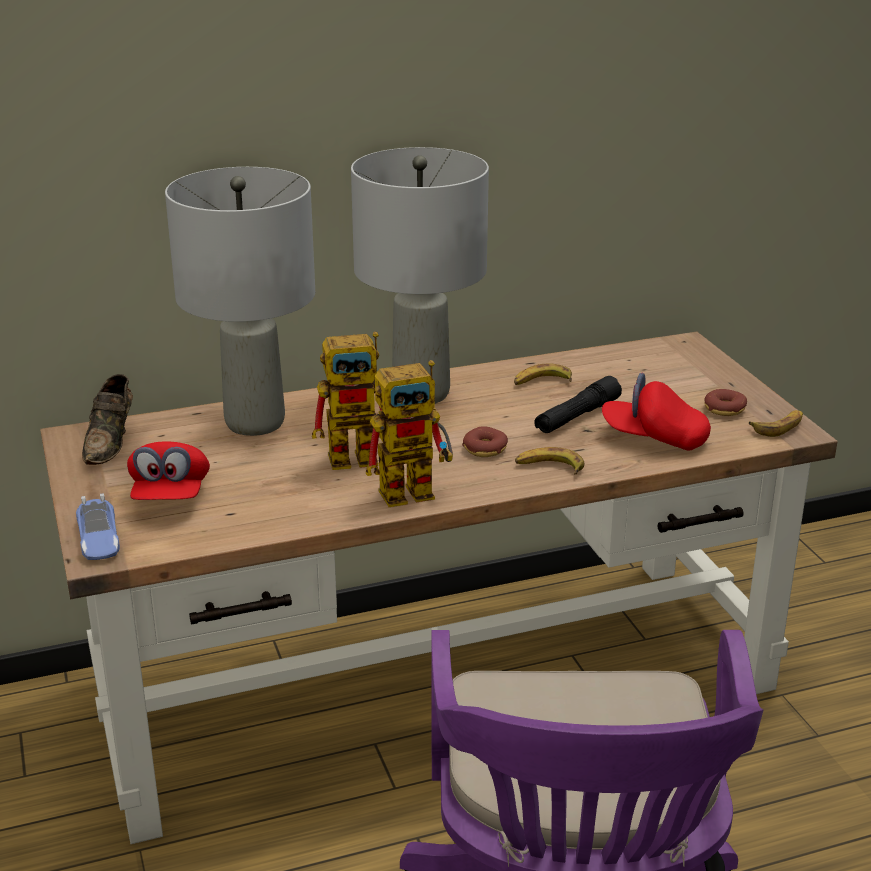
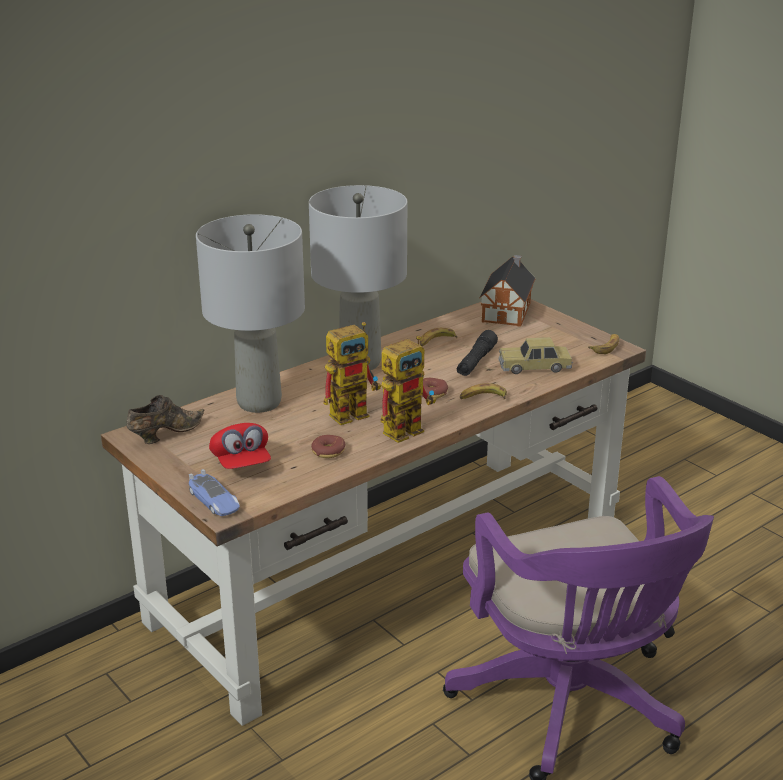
camera: 20 degrees left, 0 degrees up
(111, 442) = (165, 434): brown shoe -> brown shoe turned 120 degrees counterclockwise
(654, 438) = (535, 367): red cap -> toy car
(670, 357) = (507, 311): none -> toy house
(724, 409) = (565, 341): donut -> donut (328, 451)

